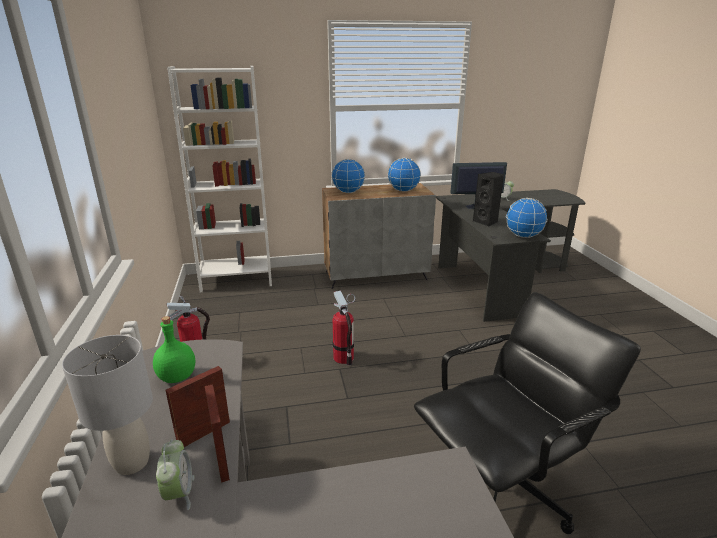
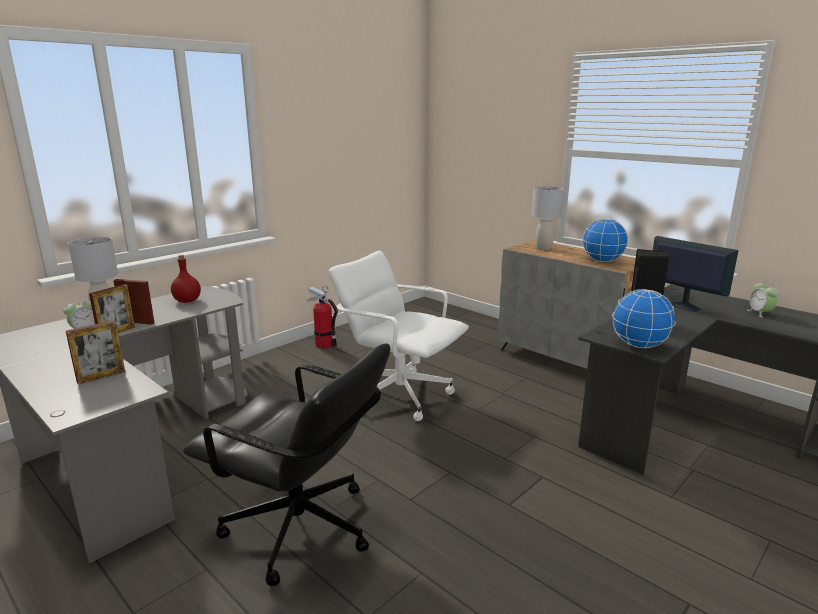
camera: 55 degrees right, 5 degrees down
(177, 377) = (187, 301): green bottle -> red bottle
(237, 280) = (446, 313): white bookcase -> none
(343, 357) = (399, 394): fire extinguisher -> white office chair
(348, 192) = (544, 248): globe -> grey table lamp
(379, 497) = (101, 377): none -> picture frame

